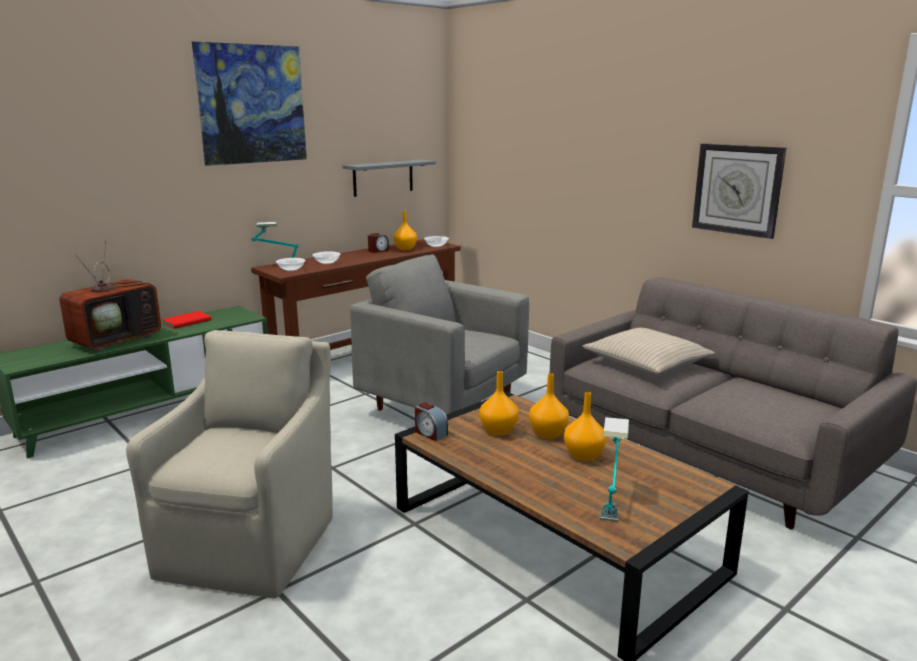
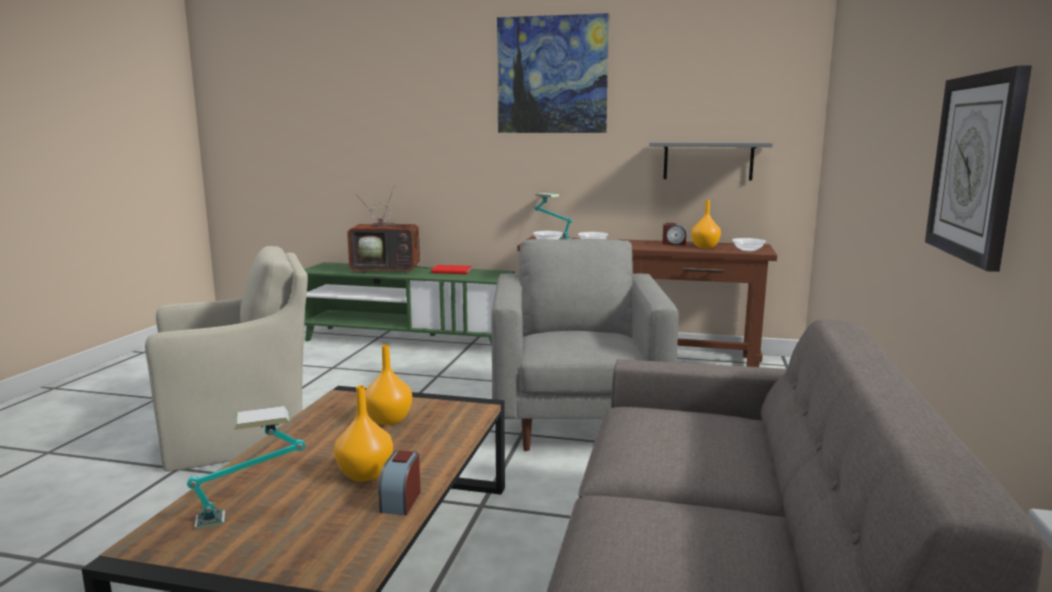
camera: 55 degrees right, 5 degrees down
(430, 433) = (351, 396): alarm clock -> alarm clock (401, 501)
(547, 434) = (406, 443): orange vase -> none
(646, 363) = (689, 437): beige pillow -> none

